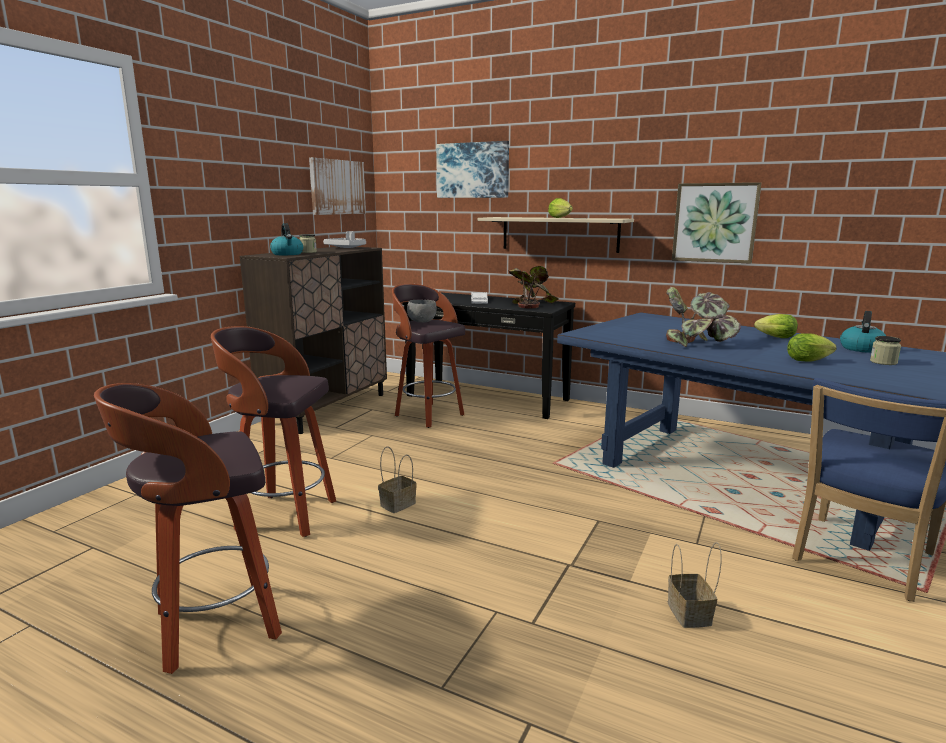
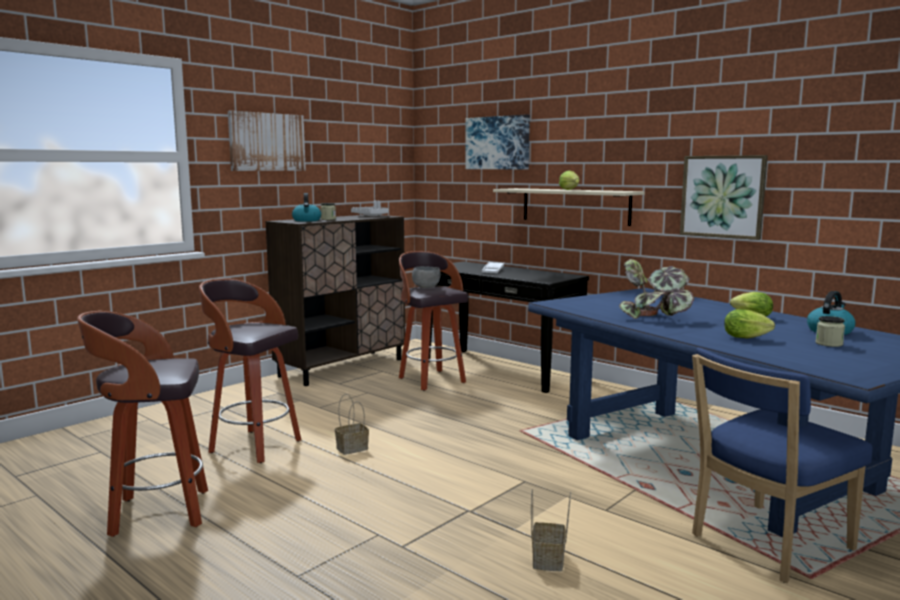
camera: 15 degrees right, 5 degrees down
(337, 187) = (371, 159): picture -> picture (267, 142)
(530, 304) = (539, 275): potted plant -> none

